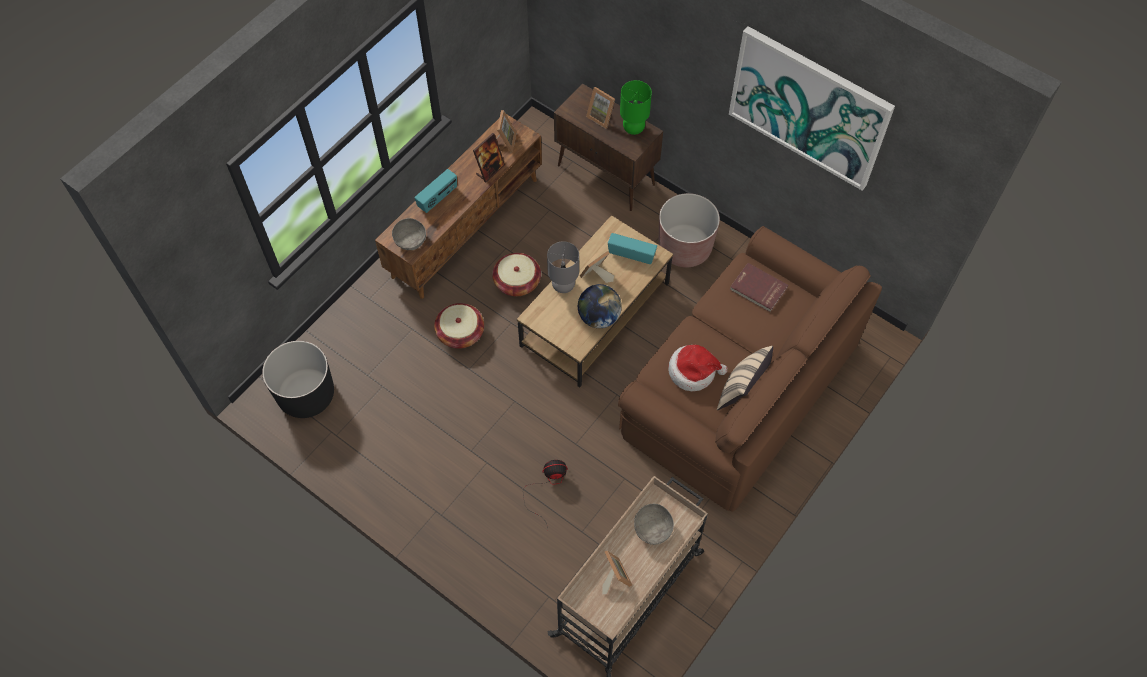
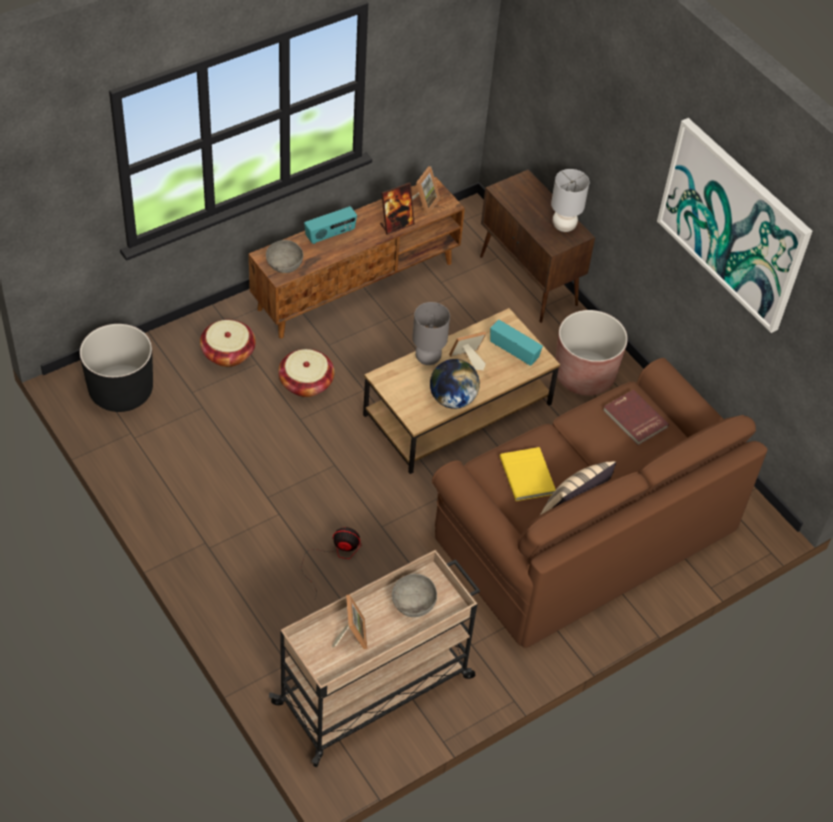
camera: 15 degrees right, 10 degrees down
(517, 282) = (387, 353): basket -> basket (228, 353)
(602, 116) = (535, 205): picture frame -> none
(633, 129) = (564, 226): green table lamp -> grey table lamp
(693, 371) = (528, 475): hat -> yellow book

